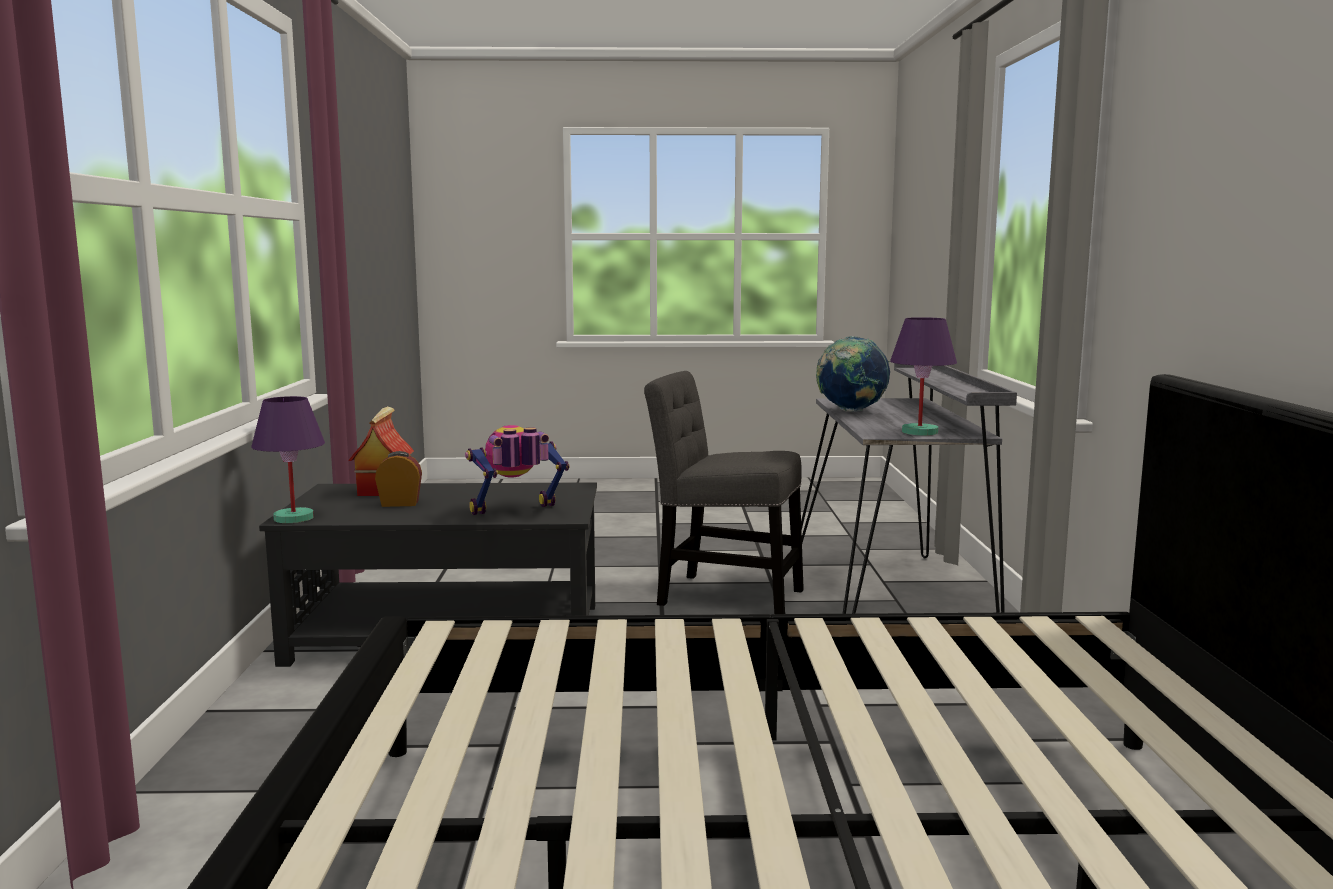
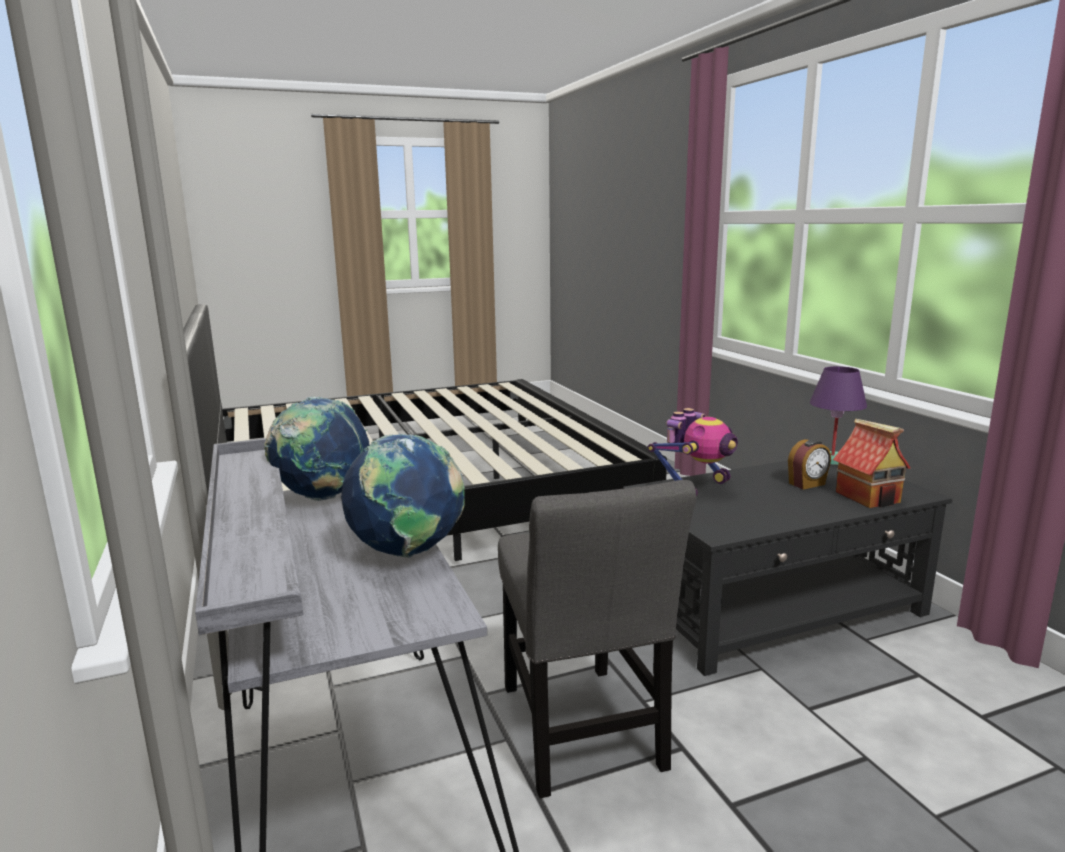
camera: 160 degrees right, 5 degrees up
(723, 596) = (582, 733): grey chair -> grey chair turned 75 degrees clockwise
(920, 432) = (323, 497): purple table lamp -> globe

